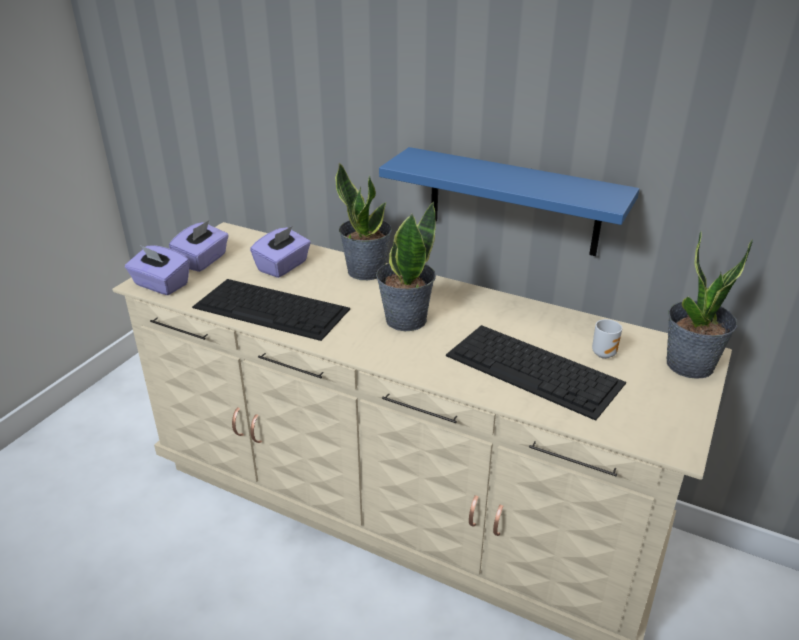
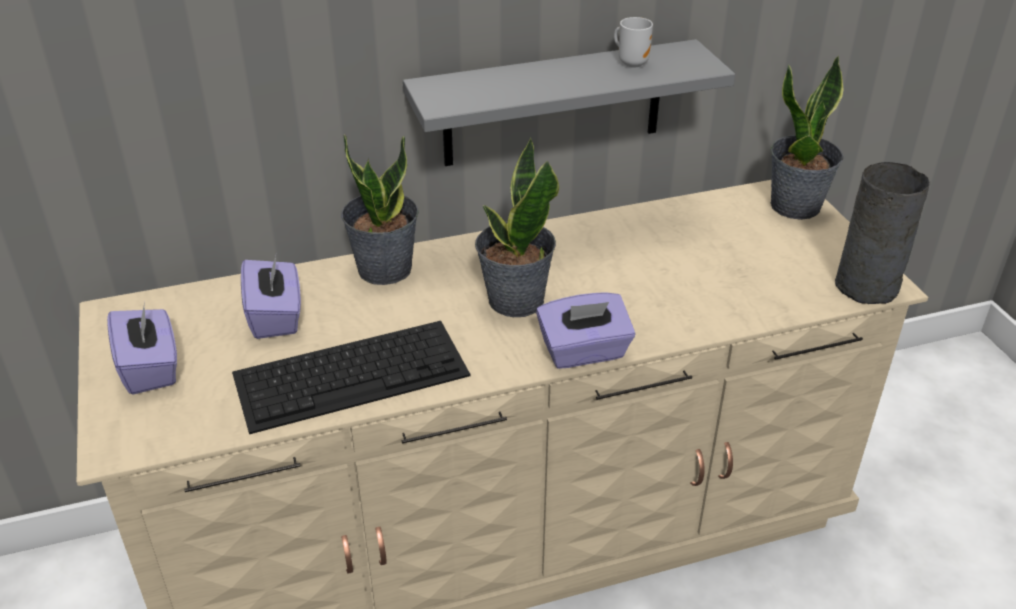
camera: 45 degrees left, 5 degrees up
(161, 285) = (148, 433): purple tissue box -> purple tissue box (584, 352)
(513, 202) = (553, 104): blue shelf -> grey shelf
(535, 369) = (700, 281): keyboard -> none
(604, 353) = (726, 232): mug -> mug (632, 62)
(658, 441) = (868, 287): none -> grey vase

